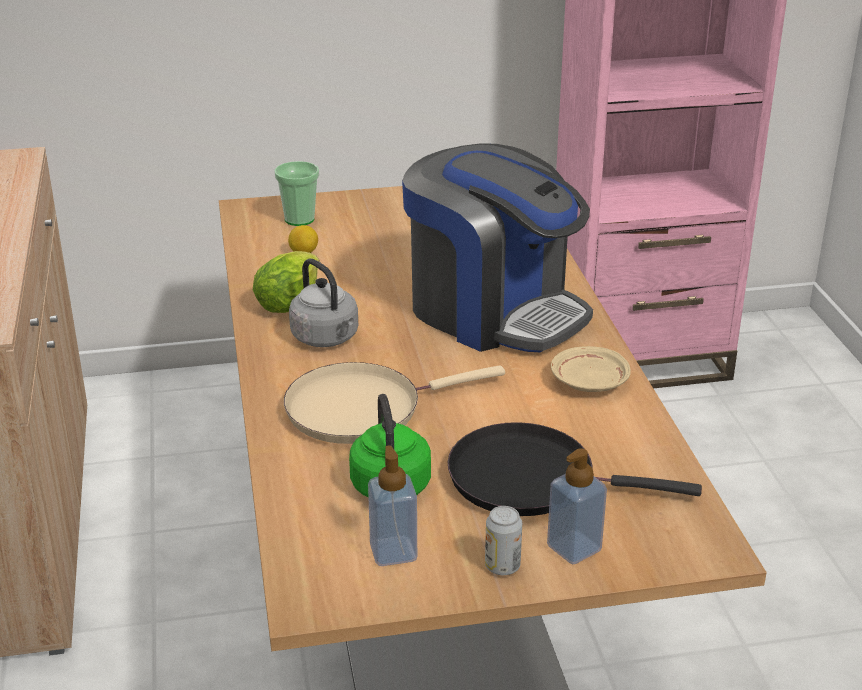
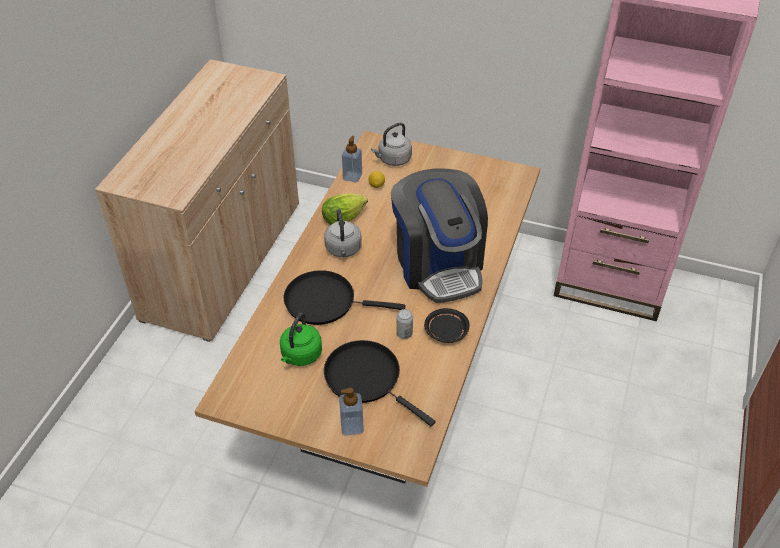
camera: 30 degrees right, 15 degrees up
(299, 219) = (393, 160): cup -> grey kettle
(361, 408) = (325, 301): beige frying pan -> black frying pan
(393, 552) = (274, 391): soap dispenser -> soap dispenser (352, 177)
(502, 566) = (313, 421): can -> can (404, 333)
(589, 382) = (446, 331): beige plate -> black plate

